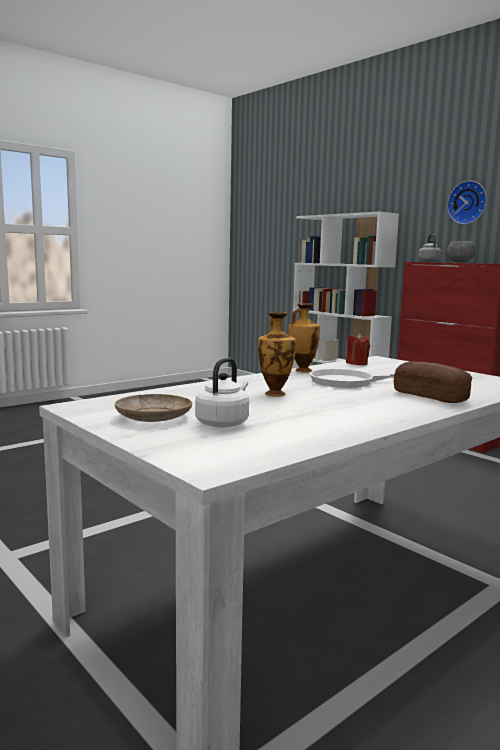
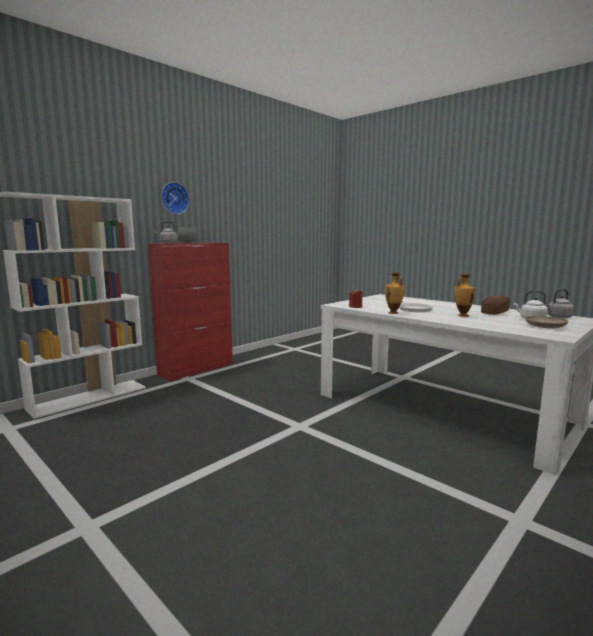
camera: 95 degrees left, 0 degrees up
(238, 448) = (558, 317): none -> grey kettle
(430, 396) = (429, 303): bread -> bread (495, 312)

